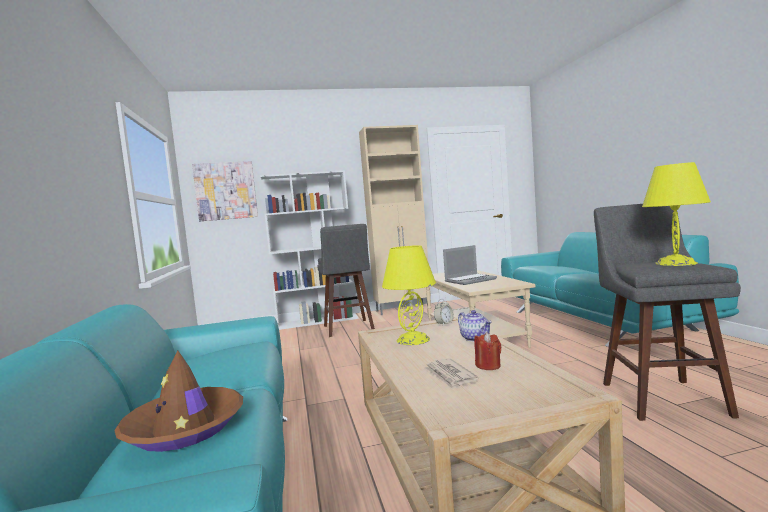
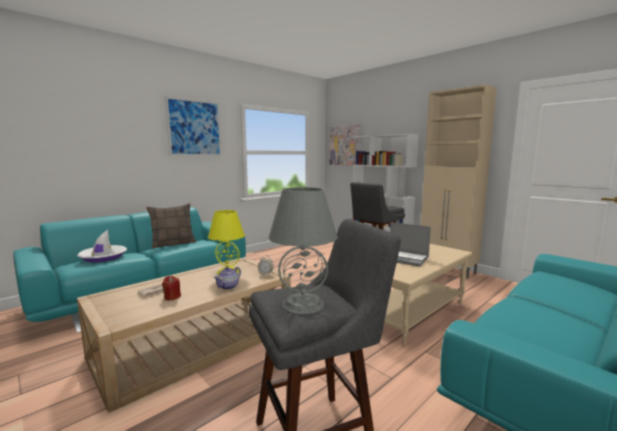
camera: 60 degrees right, 5 degrees up
(82, 133) = (195, 128): none -> picture
(185, 428) = (103, 257): brown hat -> white hat
(196, 370) = (173, 244): none -> pillow
(675, 263) = (303, 304): yellow table lamp -> grey table lamp

